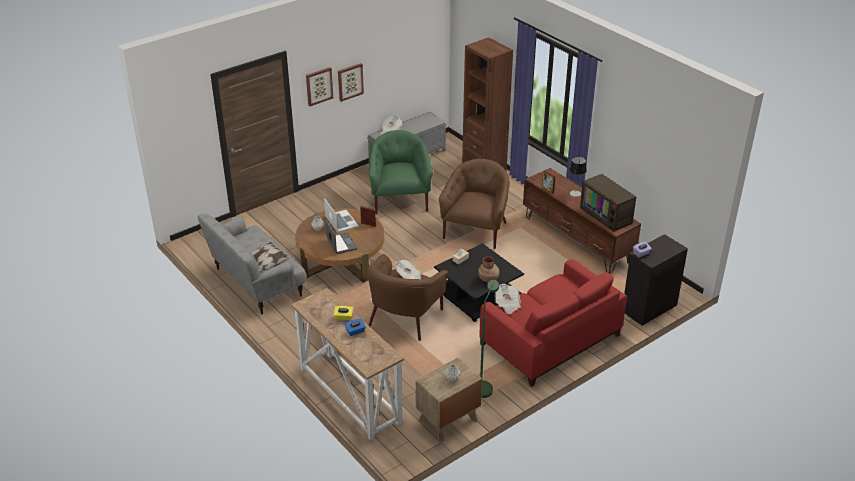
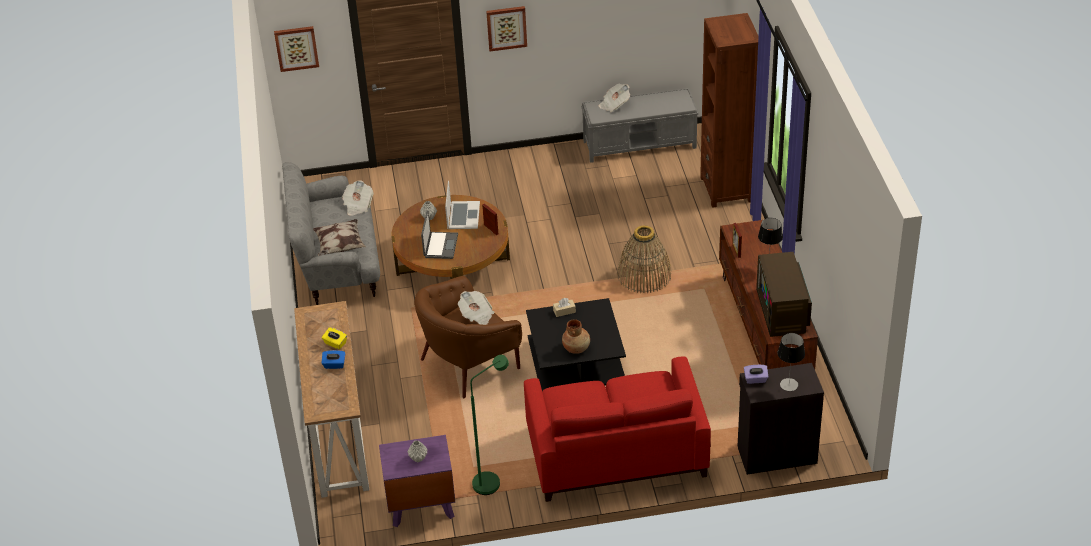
camera: 30 degrees right, 5 degrees up
(350, 81) = (556, 29): picture -> picture (296, 48)
(400, 199) = (583, 202): green armchair -> none
(447, 420) = (420, 505): brown nightstand -> purple nightstand
(476, 230) = (644, 275): brown armchair -> basket
(507, 305) = (563, 390): newspaper -> newspaper (358, 205)
(663, 250) = (789, 384): none -> table lamp

